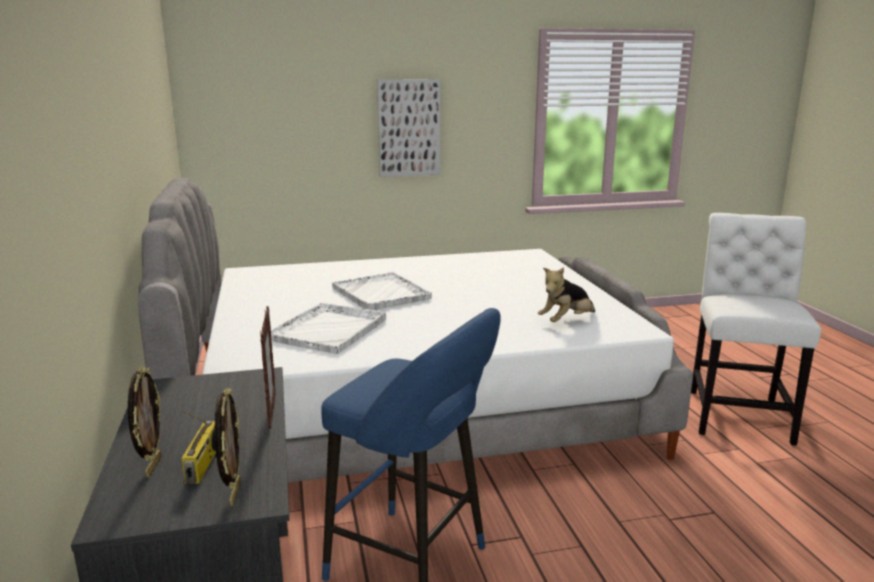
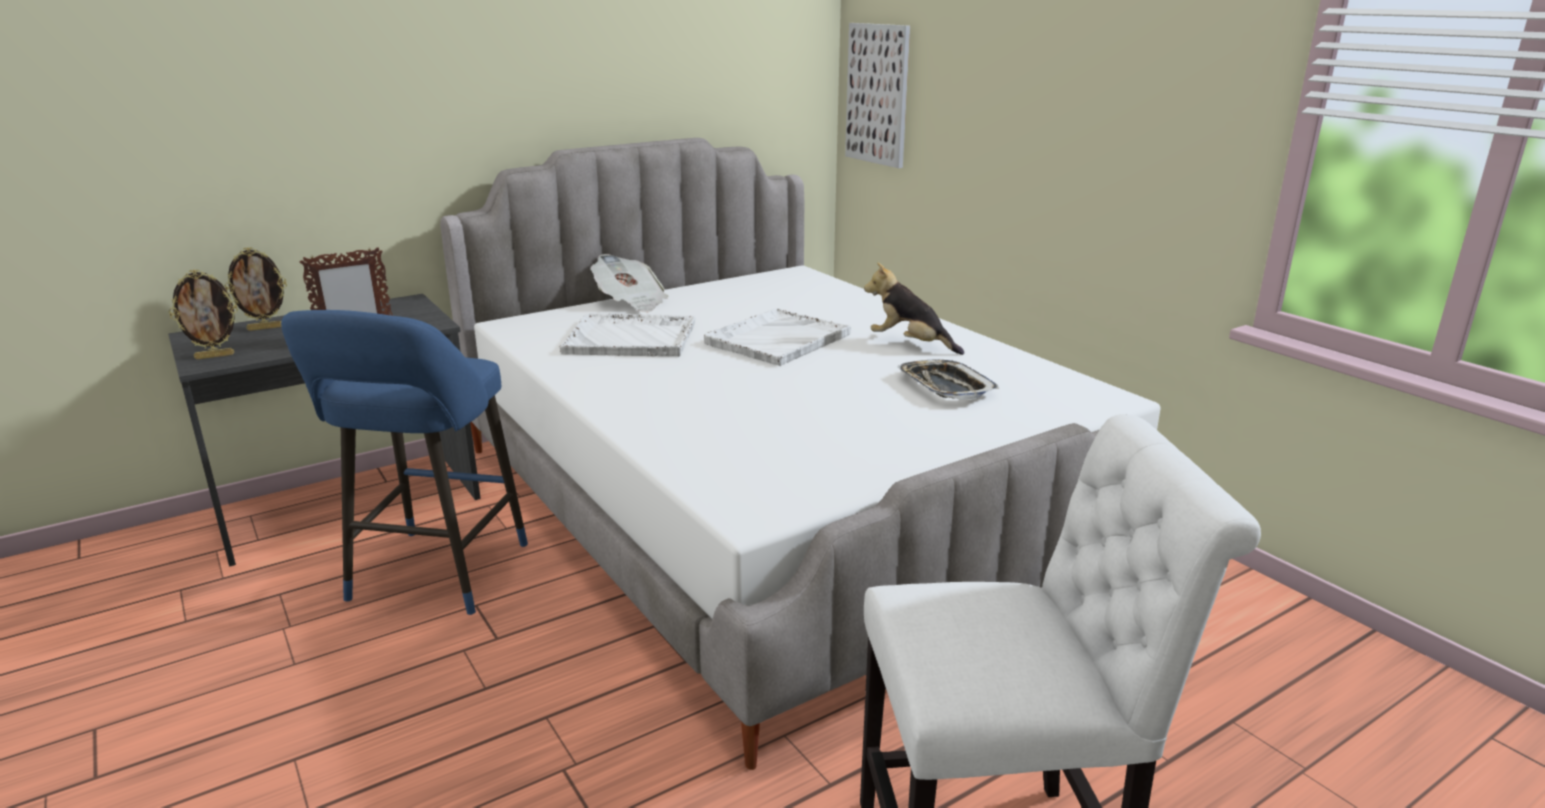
camera: 70 degrees right, 5 degrees up
(203, 464) = (264, 340): radio -> none
(237, 322) = (631, 302): none -> newspaper
(409, 128) = (1065, 122): picture -> picture (877, 94)
(495, 273) = (945, 386): none -> tray
(566, 321) = (751, 456): plush toy -> plush toy (910, 344)

